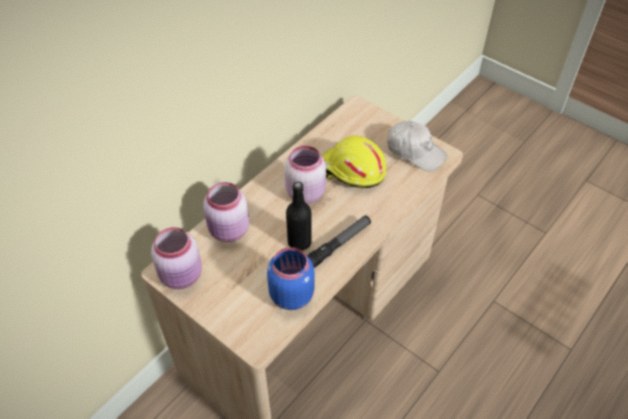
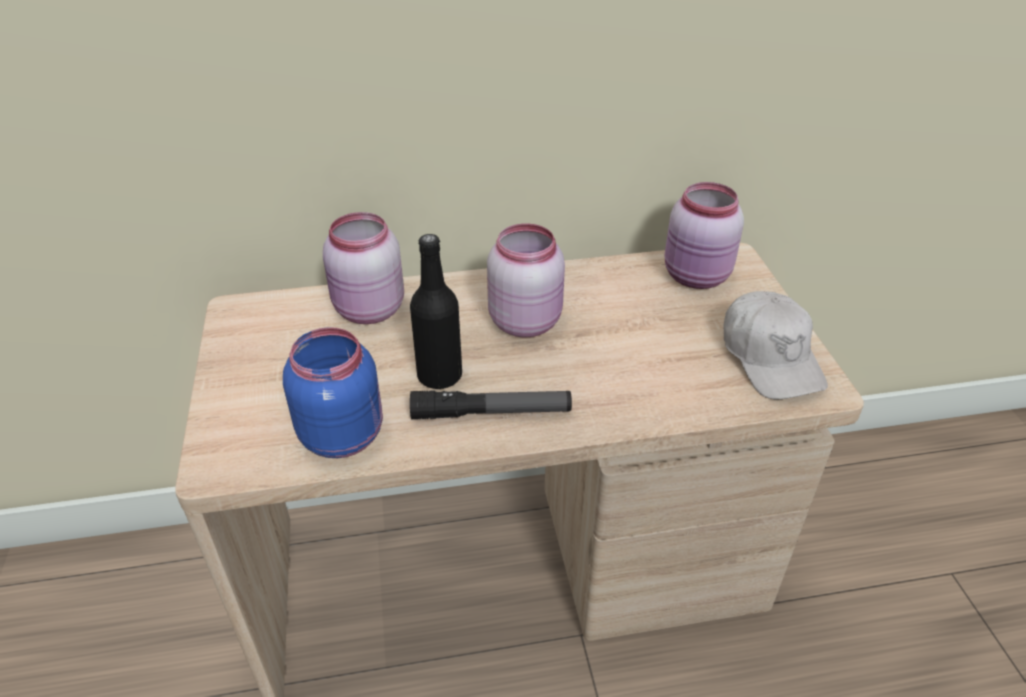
camera: 40 degrees right, 10 degrees down
(182, 276) = (248, 327): pink jar -> pink jar (697, 277)
(352, 170) = (630, 330): yellow hard hat -> none

